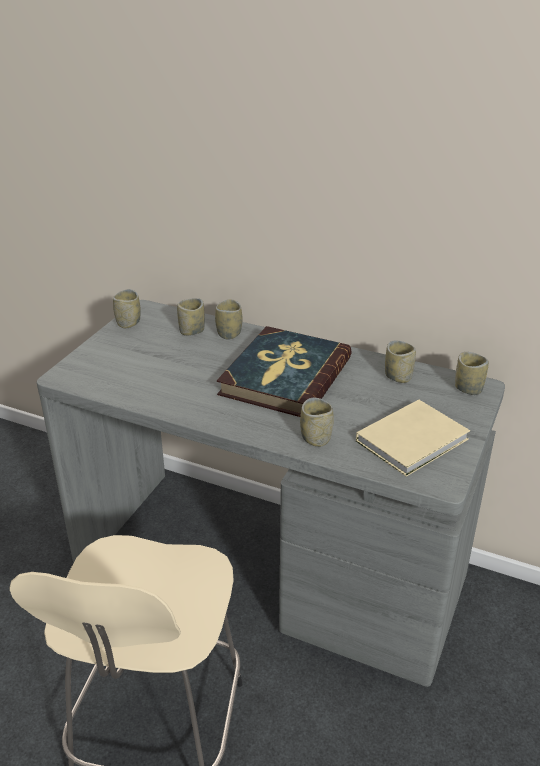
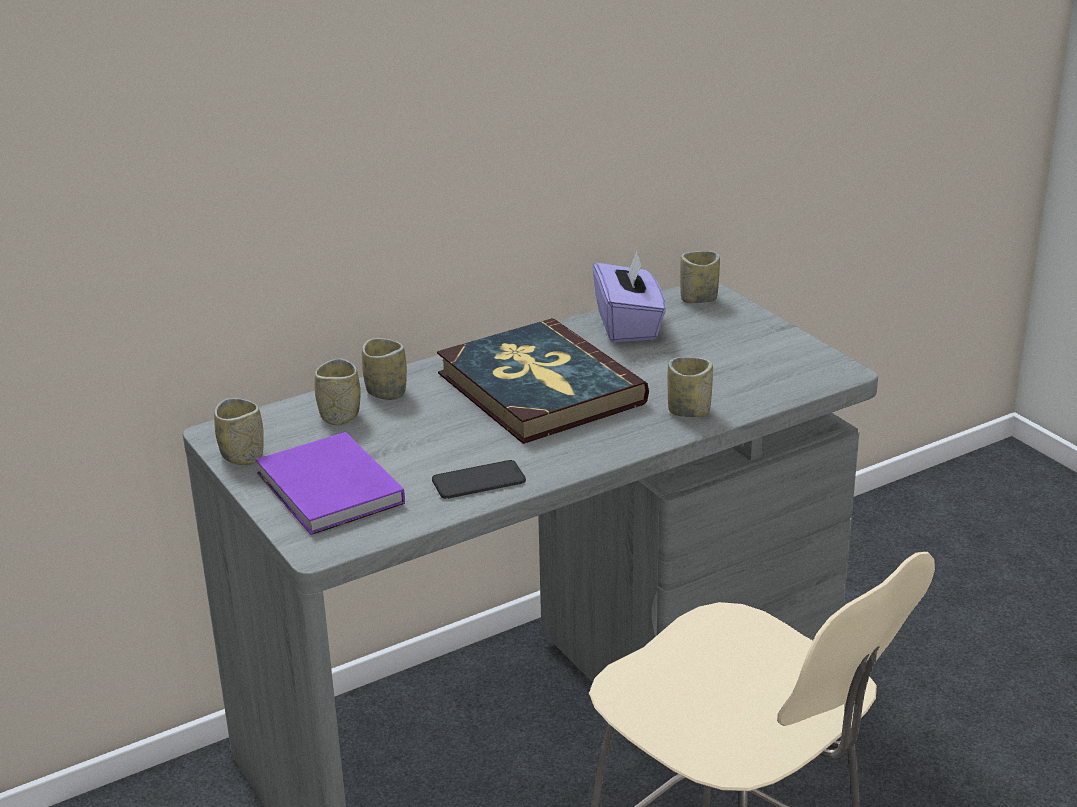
camera: 55 degrees left, 5 degrees down
(116, 358) = (329, 491): none -> purple book
(164, 396) = (478, 481): none -> phone
(398, 377) = (628, 325): cup -> purple tissue box
(415, 440) = (755, 359): beige book -> none

